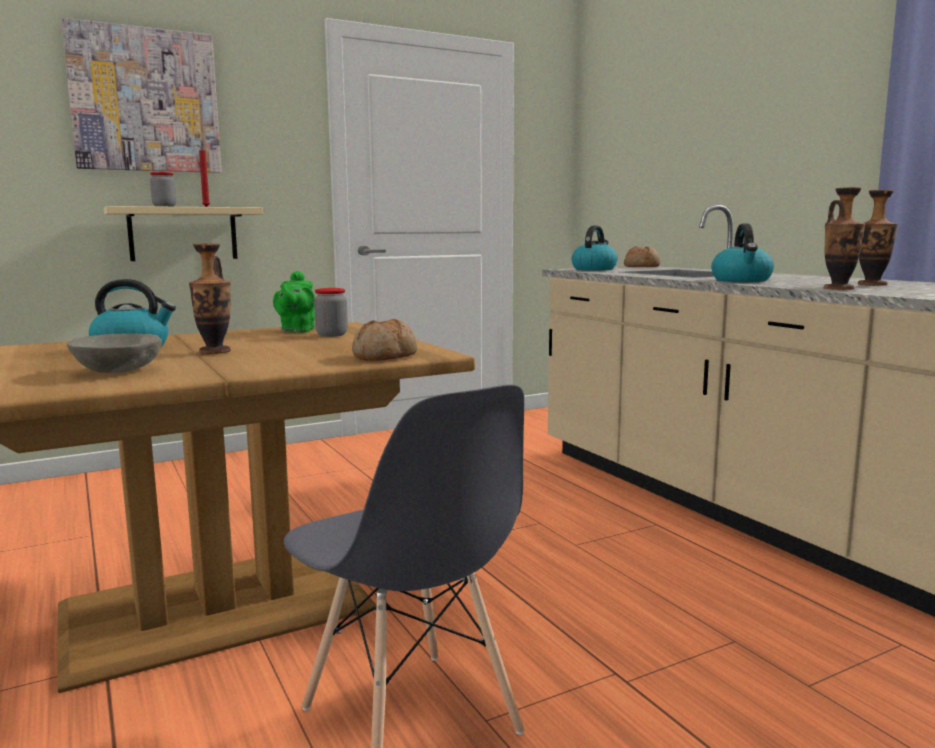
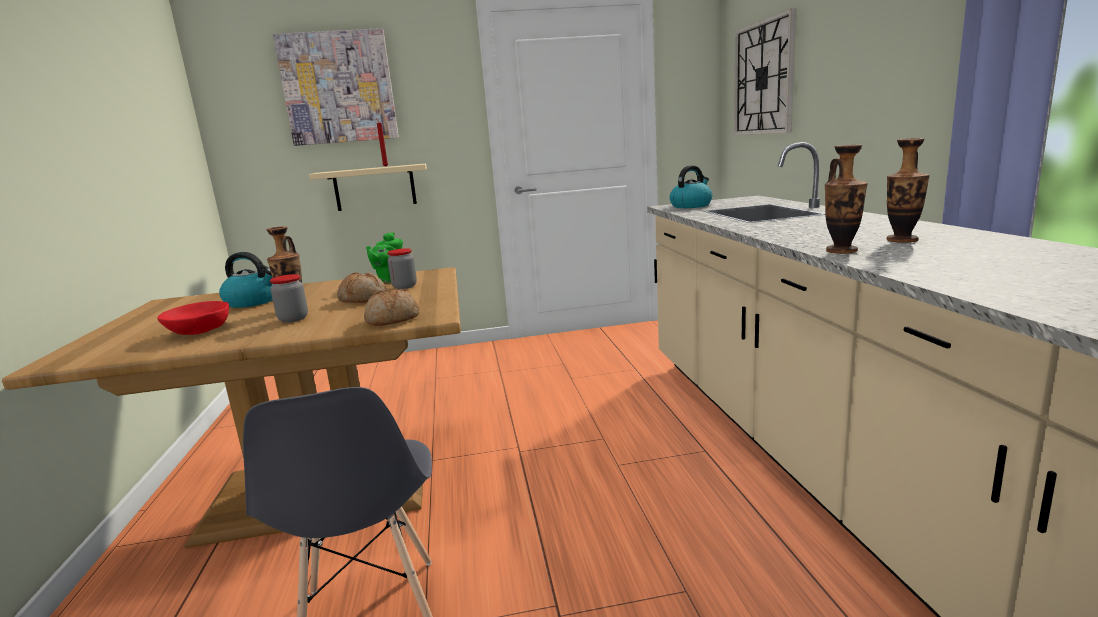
camera: 20 degrees right, 5 degrees up
(118, 371) = (200, 331): grey bowl -> red bowl
(164, 206) = (354, 169): jar -> jar (293, 319)
(637, 147) = (763, 78): none -> wall clock
(641, 266) = (749, 198): bread -> bread (363, 298)
(742, 280) = (780, 230): kettle -> none

